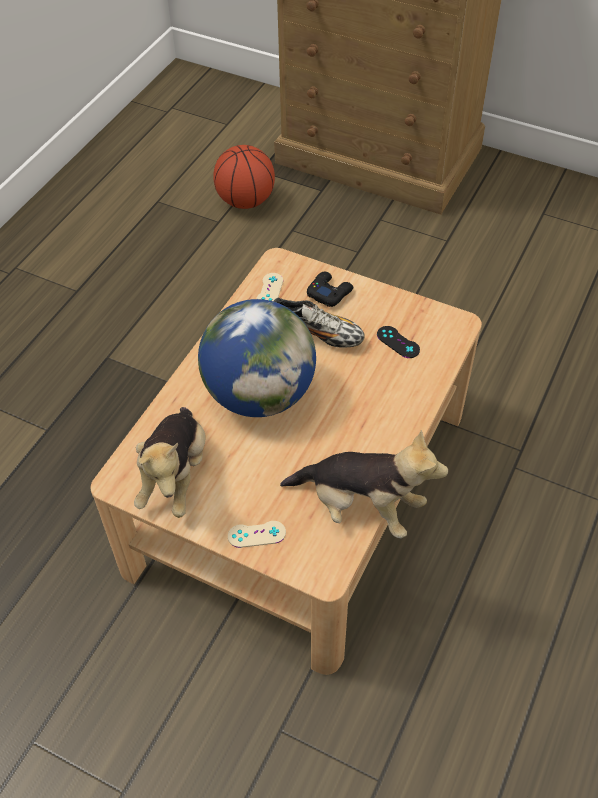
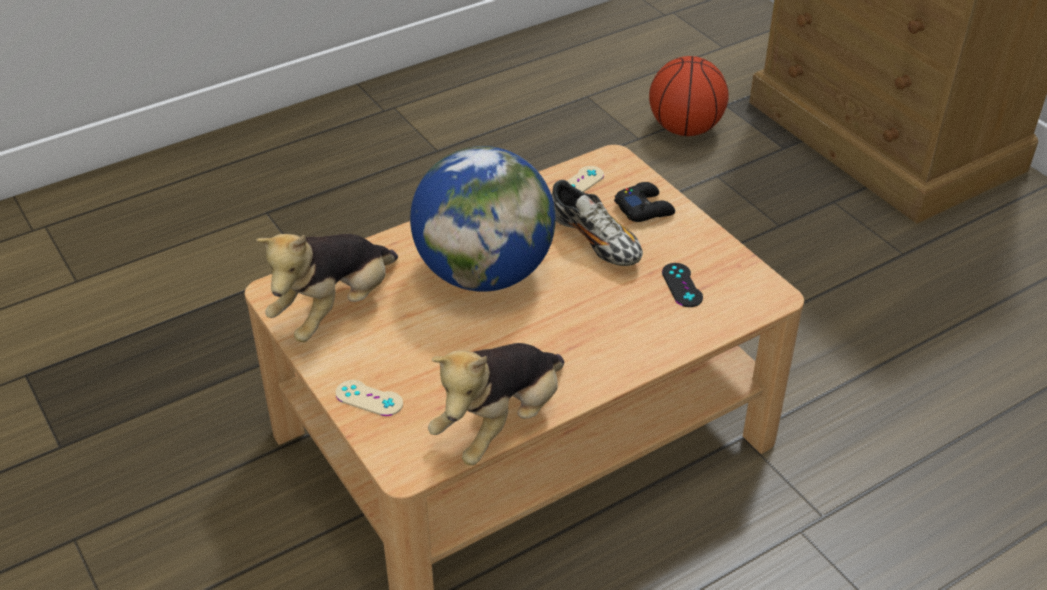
camera: 30 degrees right, 10 degrees down
(361, 507) = (500, 424): plush toy -> plush toy turned 75 degrees clockwise

